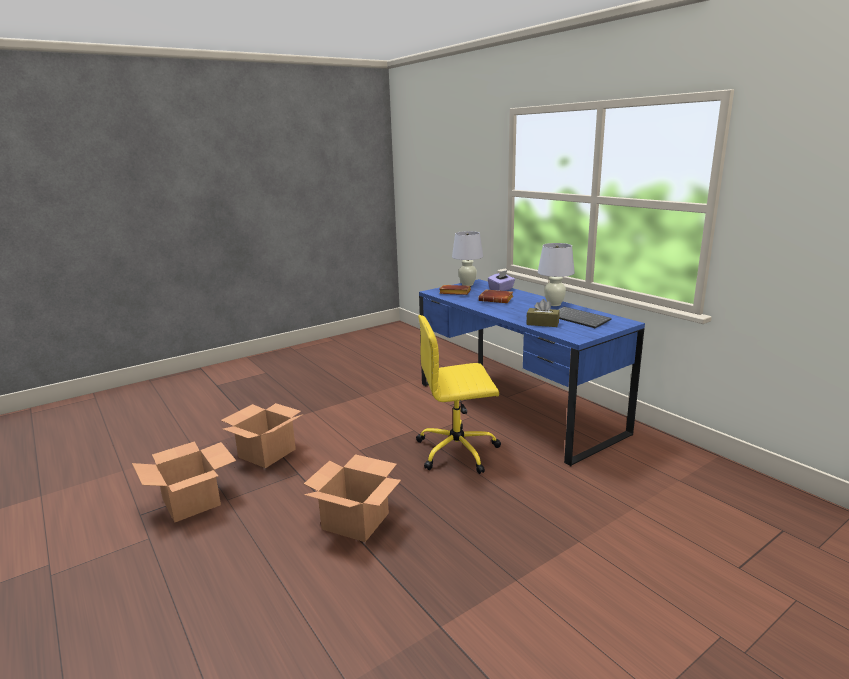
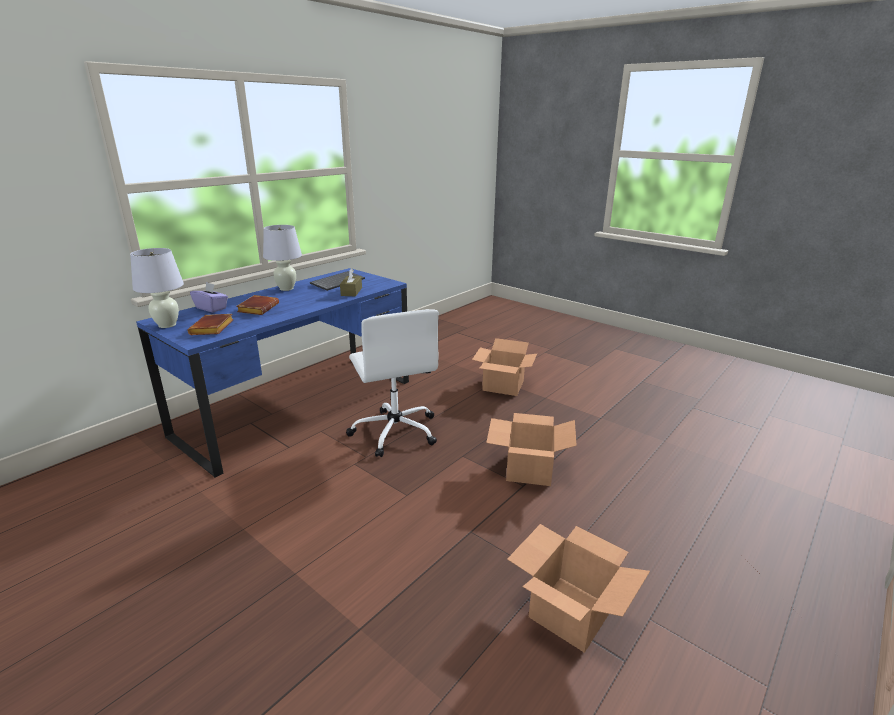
camera: 105 degrees left, 5 degrees up
(267, 454) = (435, 581): cardboard box -> cardboard box (504, 385)
(458, 451) = (395, 431): yellow office chair -> white office chair

